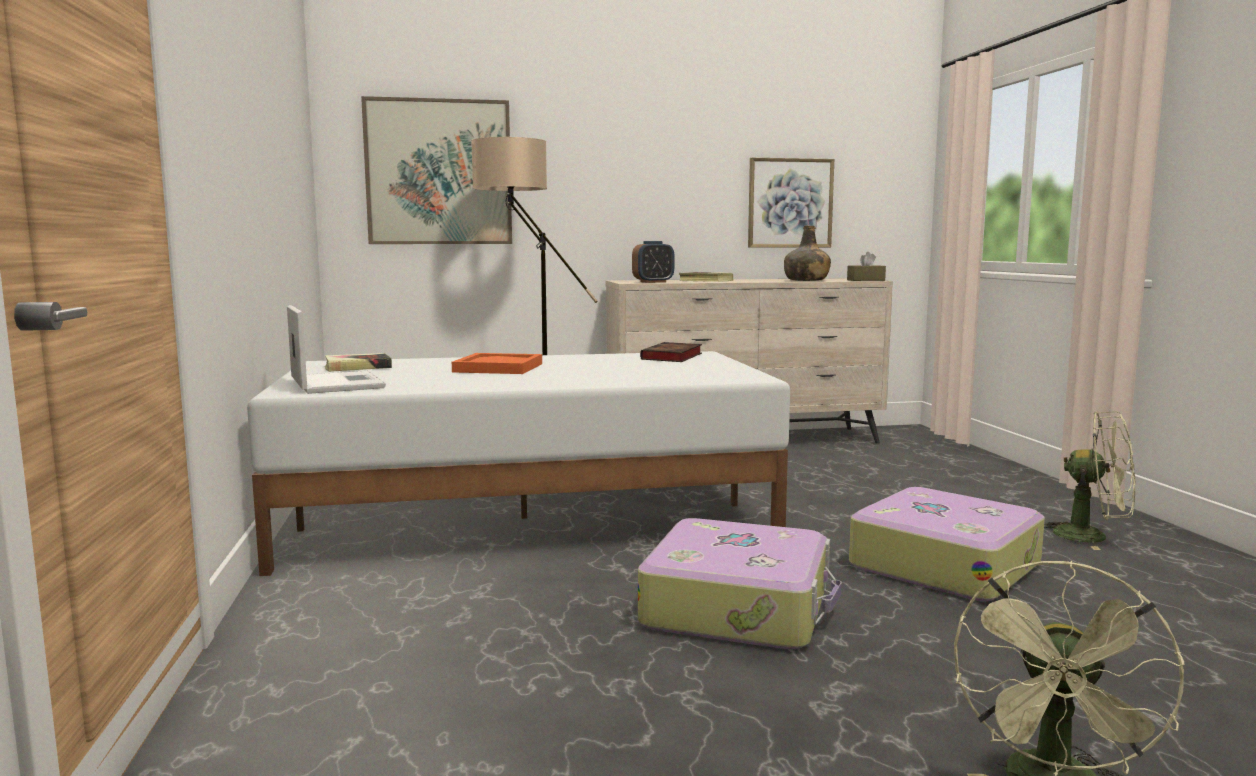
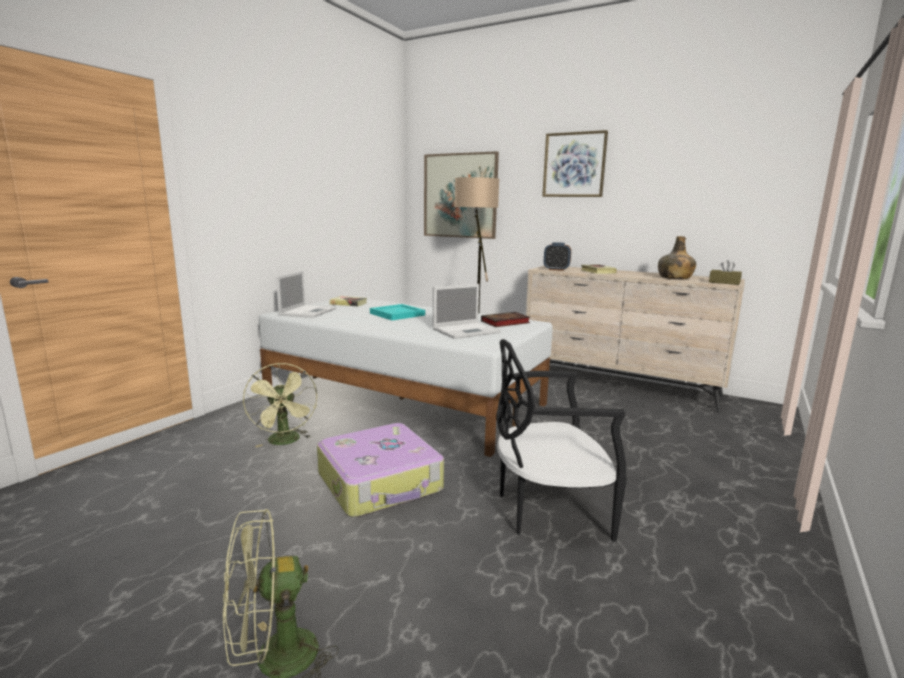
camera: 40 degrees right, 5 degrees up
(499, 368) = (397, 314): orange tray -> turquoise tray
(668, 369) = (467, 331): none -> laptop
(790, 203) = (689, 217): picture -> picture (574, 165)
(944, 564) = (548, 510): suitcase -> black chair
(1092, 537) = (720, 541): green fan -> green fan (285, 442)

